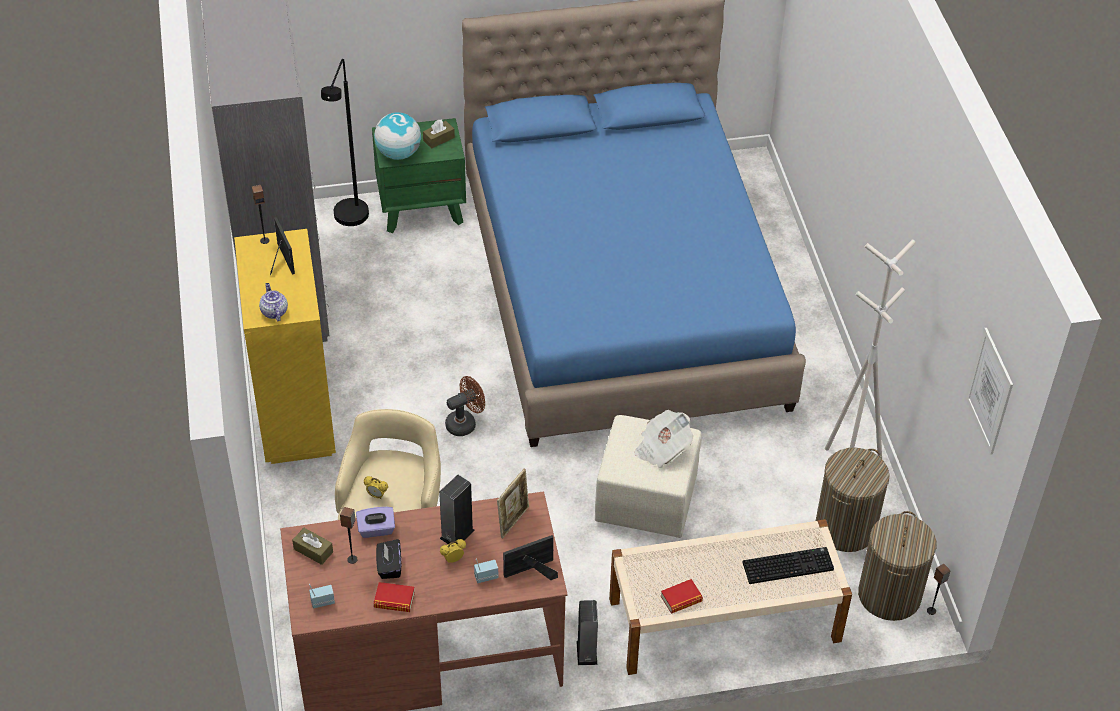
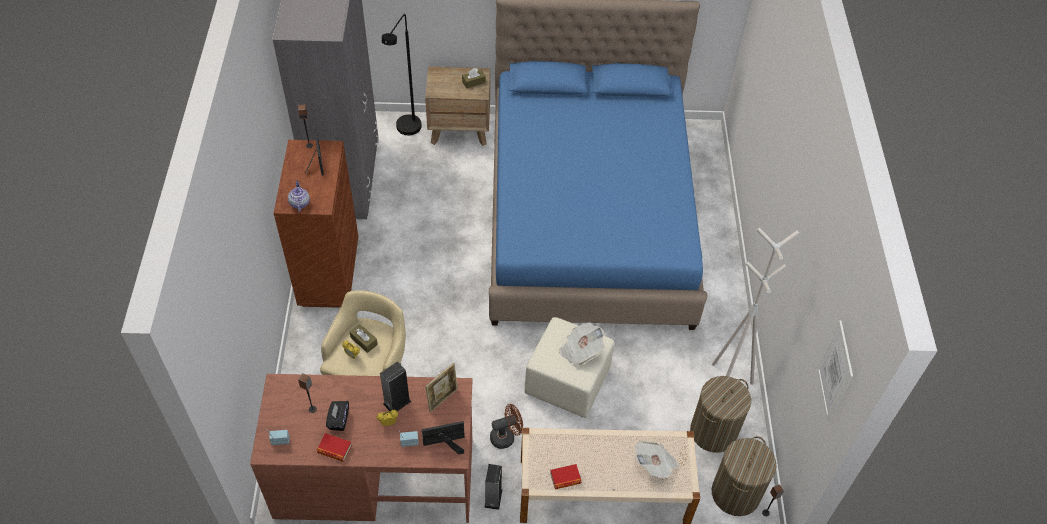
camera: 10 degrees right, 5 degrees up
(295, 416) = (329, 272): yellow dresser -> brown dresser
(313, 550) = (285, 396): brown tissue box -> brown tissue box (364, 341)
(376, 530) = (337, 388): purple tissue box -> none
(398, 153) = (442, 89): globe -> none
(422, 208) = (460, 129): green nightstand -> brown nightstand
(465, 423) = (449, 298): brown fan -> brown fan (506, 436)
(788, 565) = (655, 465): keyboard -> newspaper

